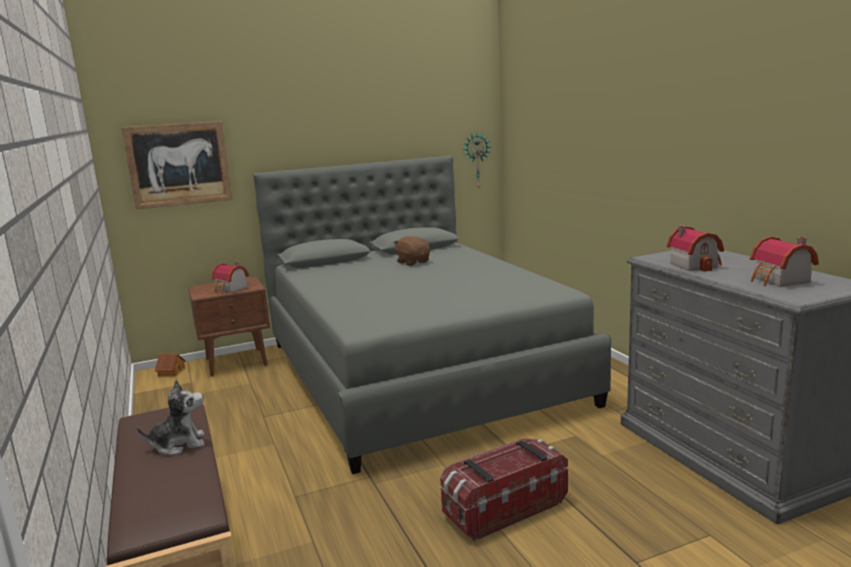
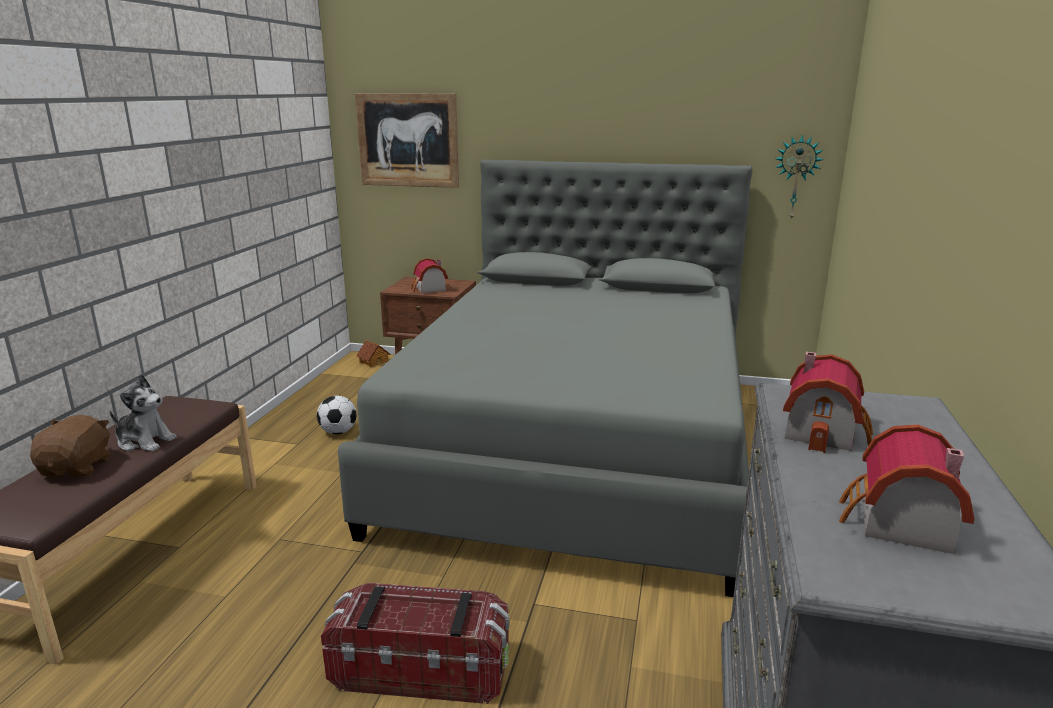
camera: 35 degrees right, 5 degrees up
(225, 423) = (338, 432): none -> football
(413, 262) = (617, 305): brown plush toy -> brown plush toy (78, 467)

